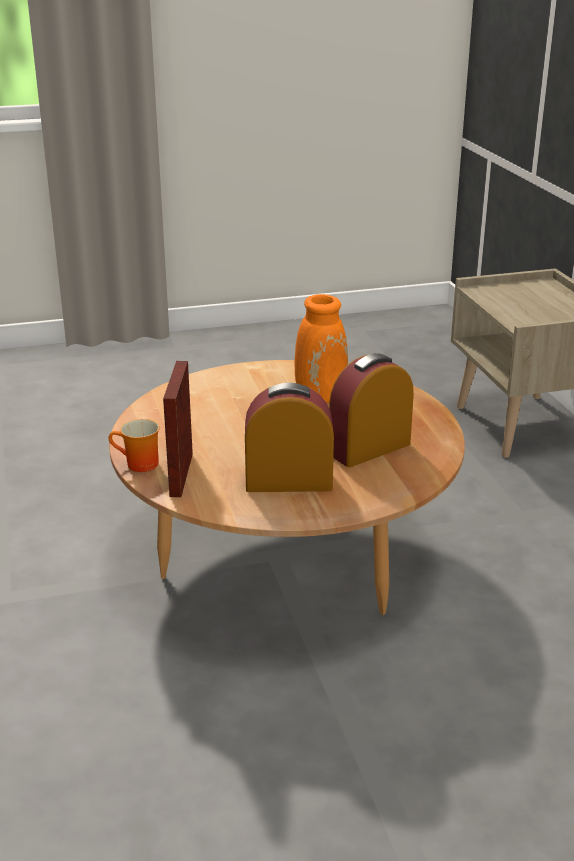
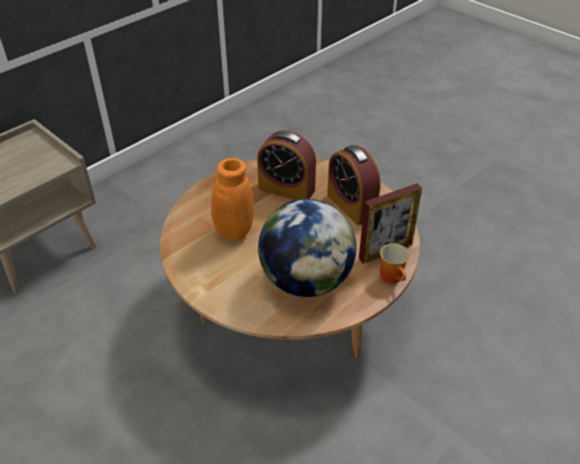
camera: 120 degrees left, 15 degrees up
(199, 416) = (306, 280): none -> globe

